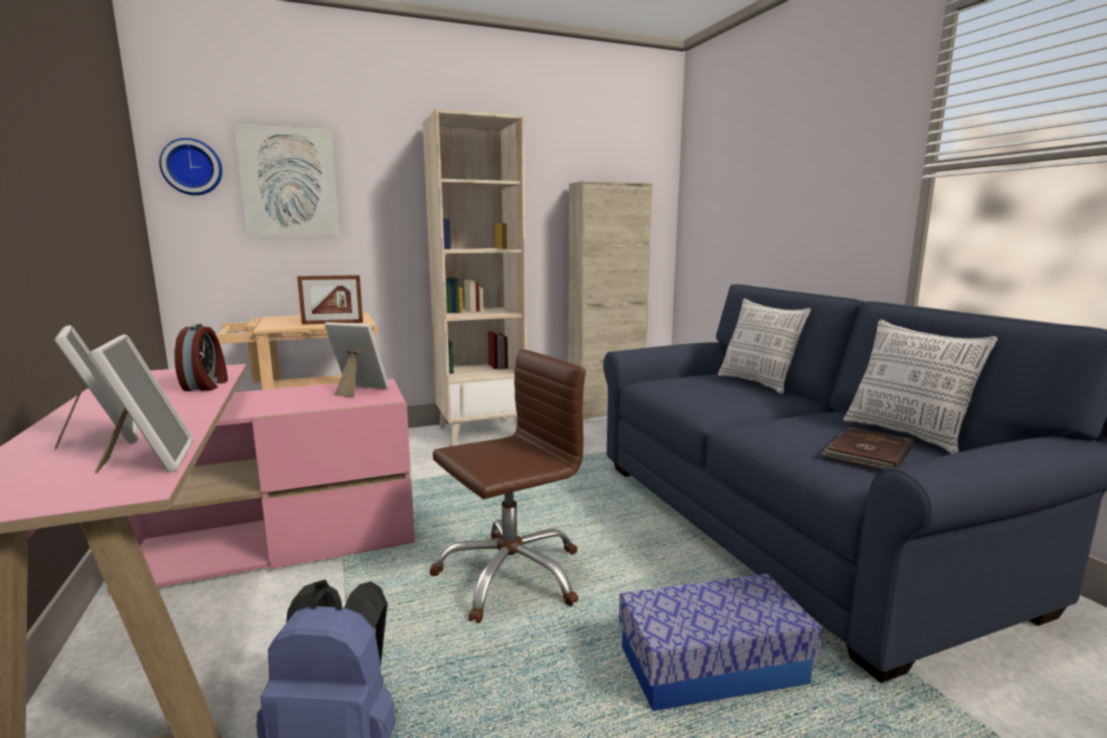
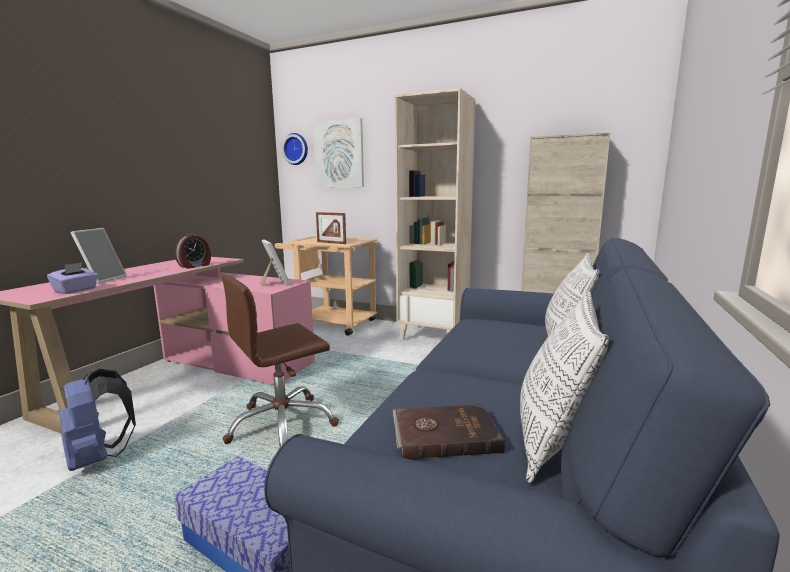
camera: 45 degrees right, 0 degrees up
(149, 460) = (76, 290): picture frame -> purple tissue box
(510, 574) = (282, 425): brown office chair -> brown office chair turned 135 degrees clockwise

